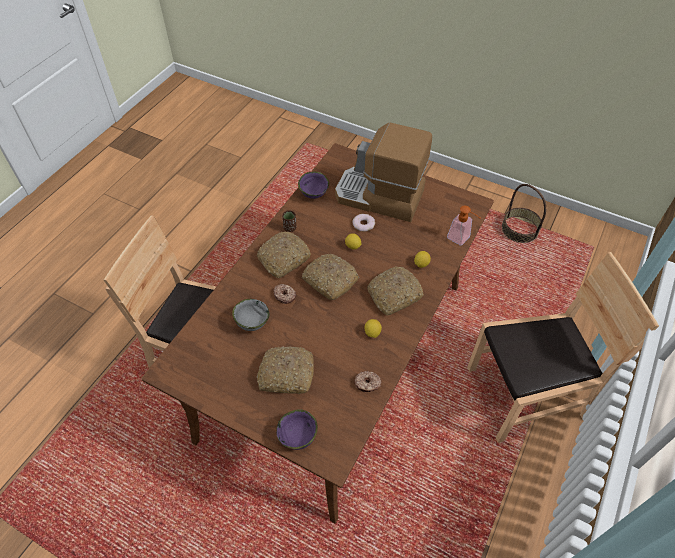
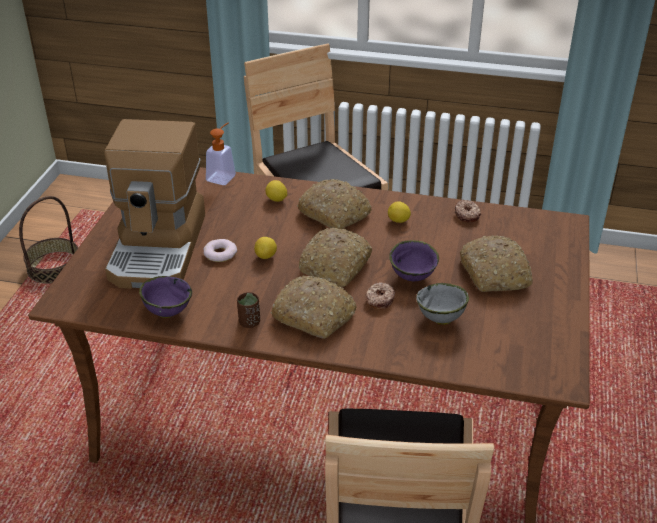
camera: 105 degrees left, 15 degrees down
(298, 438) = (563, 249): purple bowl -> purple bowl (413, 277)

